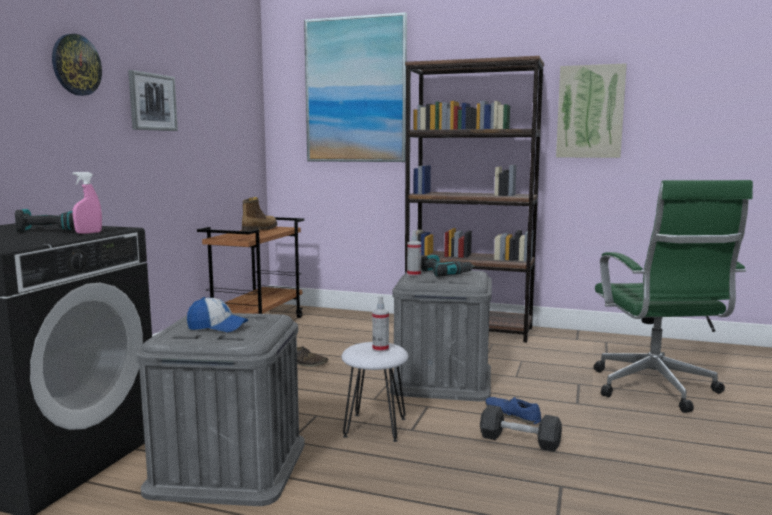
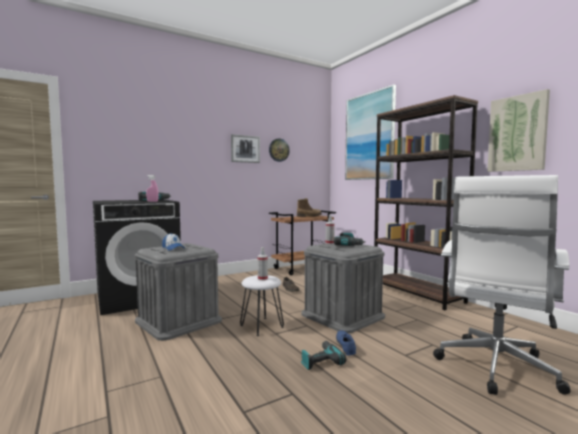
camera: 40 degrees right, 5 degrees down
(76, 65) = (200, 133): wall clock -> wall clock (278, 150)
(519, 441) = (320, 360): black dumbbell -> power drill
(656, 390) = (495, 369): green office chair -> white office chair

